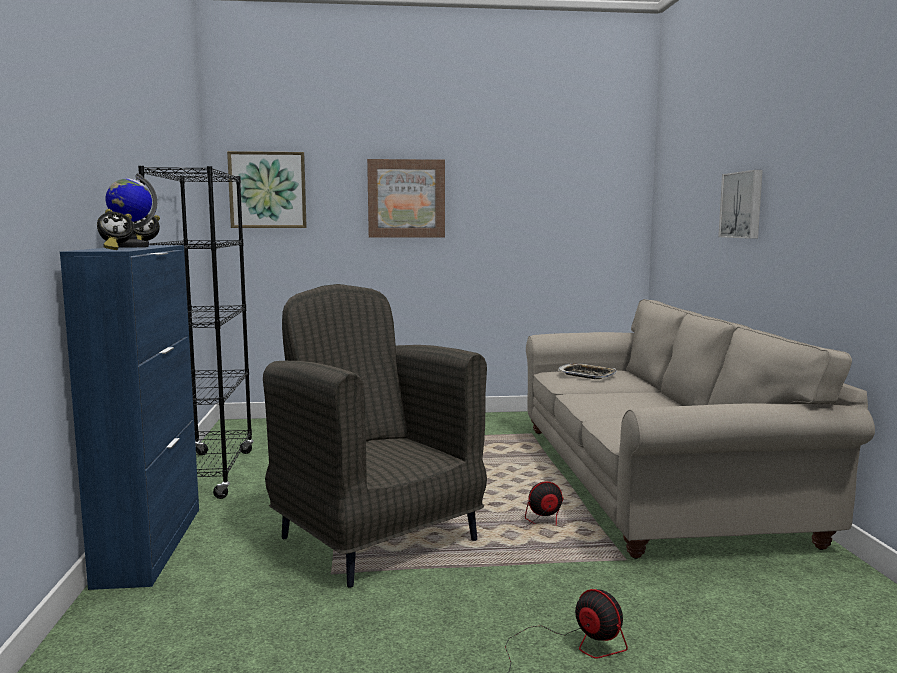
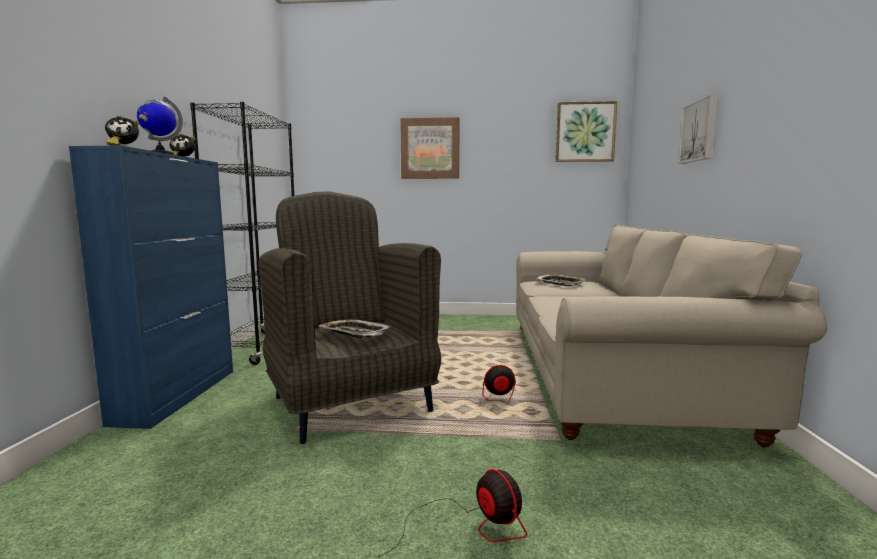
camera: 10 degrees right, 0 degrees up
(268, 190) = (329, 143): picture -> picture (585, 132)
(390, 456) = (355, 333): none -> tray

